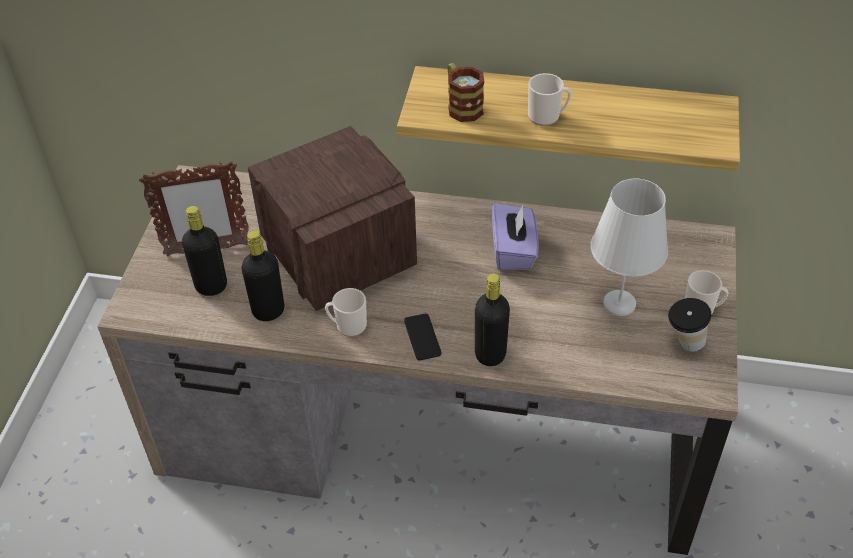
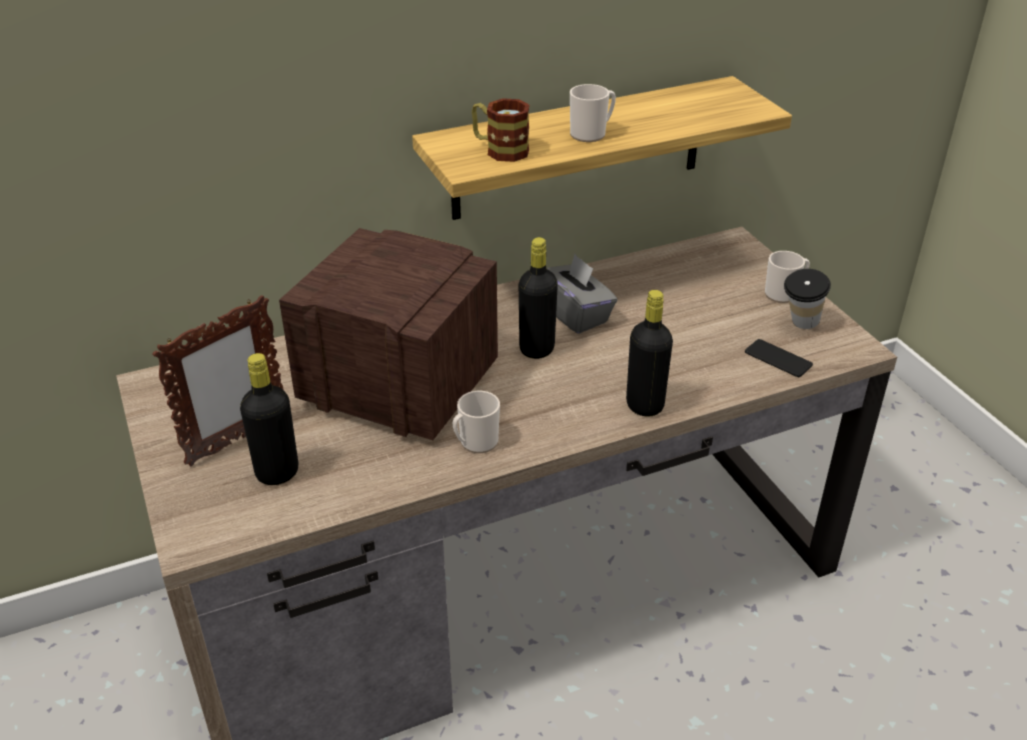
camera: 35 degrees left, 10 degrees down
(268, 311) = (371, 467): black bottle -> black bottle (536, 349)
(422, 337) = (564, 419): phone -> phone (778, 359)
(513, 251) = (575, 314): purple tissue box -> grey tissue box
(620, 303) = (713, 317): white table lamp -> none

